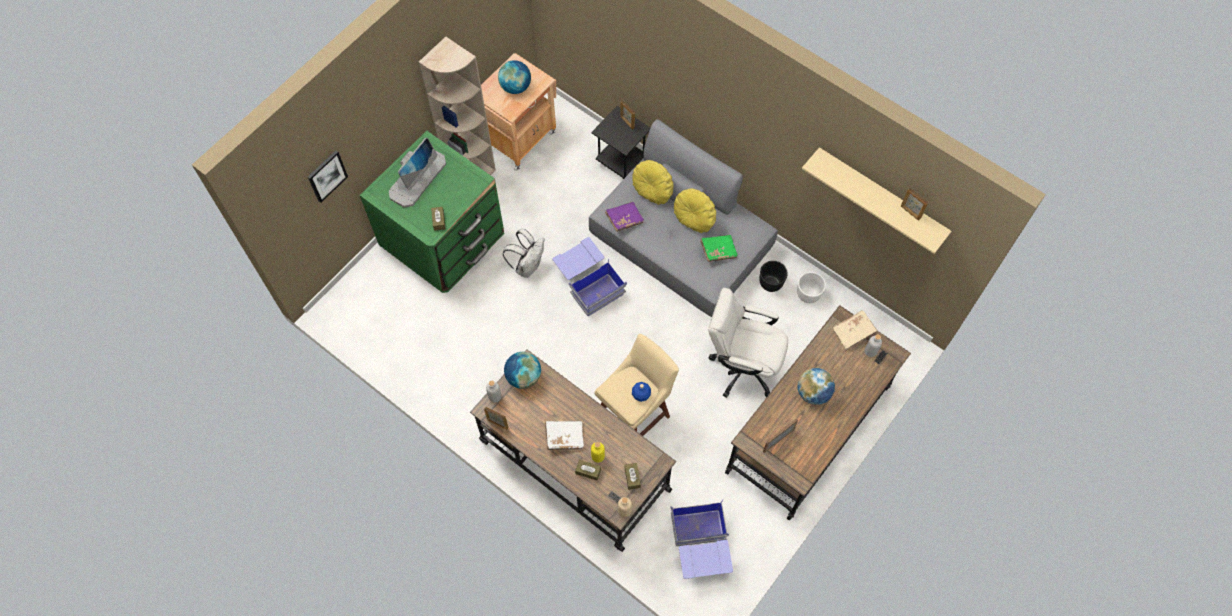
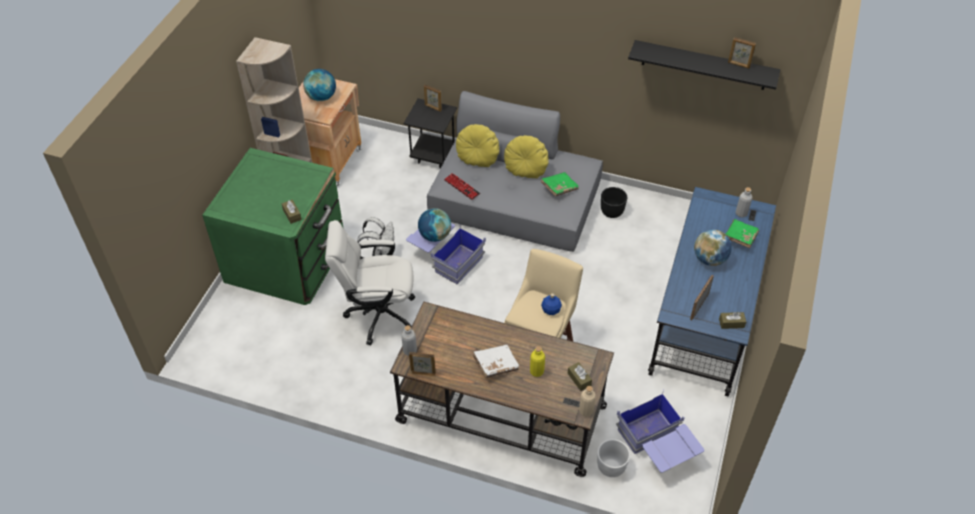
camera: 20 degrees left, 15 degrees down
(327, 175) = (171, 185): picture -> none
(418, 177) = (256, 186): monitor -> none
(523, 377) = (431, 325): globe -> globe (435, 236)
(588, 471) = (533, 387): brown tissue box -> brown tissue box (731, 323)
(624, 219) = (462, 187): purple book -> keyboard
(741, 367) = (619, 285): white office chair -> white office chair (377, 316)
(808, 295) = (649, 212): white planter -> white planter (611, 468)
(809, 428) = (705, 315): brown desk -> blue desk
(853, 332) = (718, 203): beige book -> none
(855, 379) = (740, 238): none -> green book
(881, 196) = (704, 65): beige shelf -> black shelf

